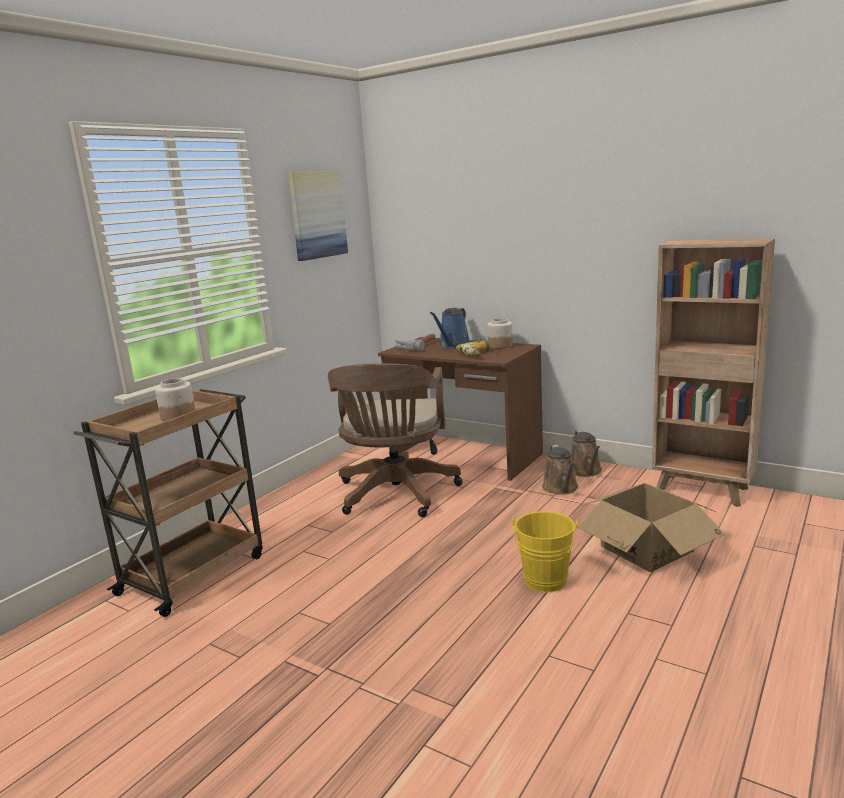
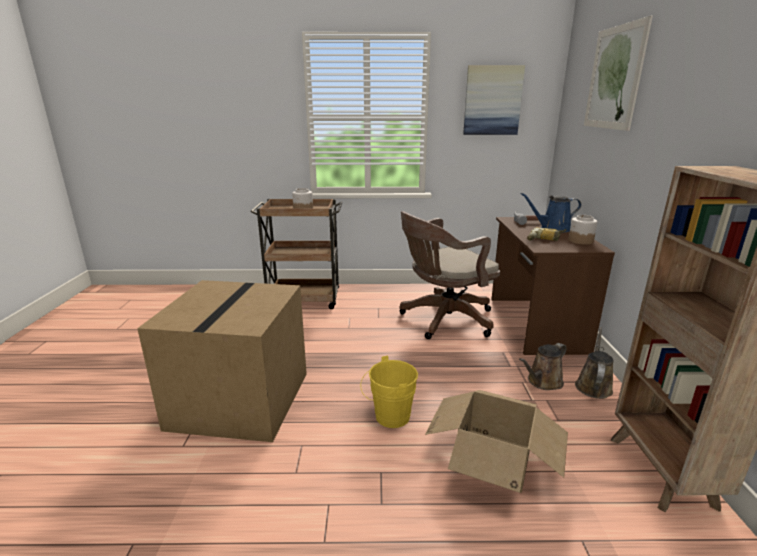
camera: 55 degrees right, 5 degrees up
(403, 689) = (239, 398): none -> cardboard box
(473, 181) = (614, 78): none -> picture
(585, 471) = (593, 385): brown watering can -> brown watering can turned 150 degrees clockwise

